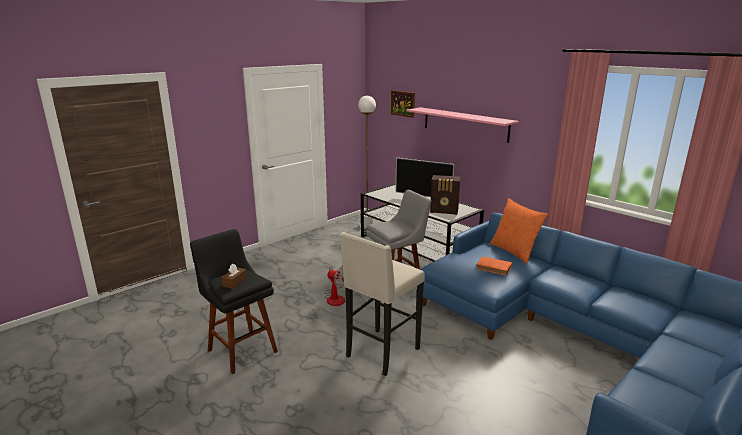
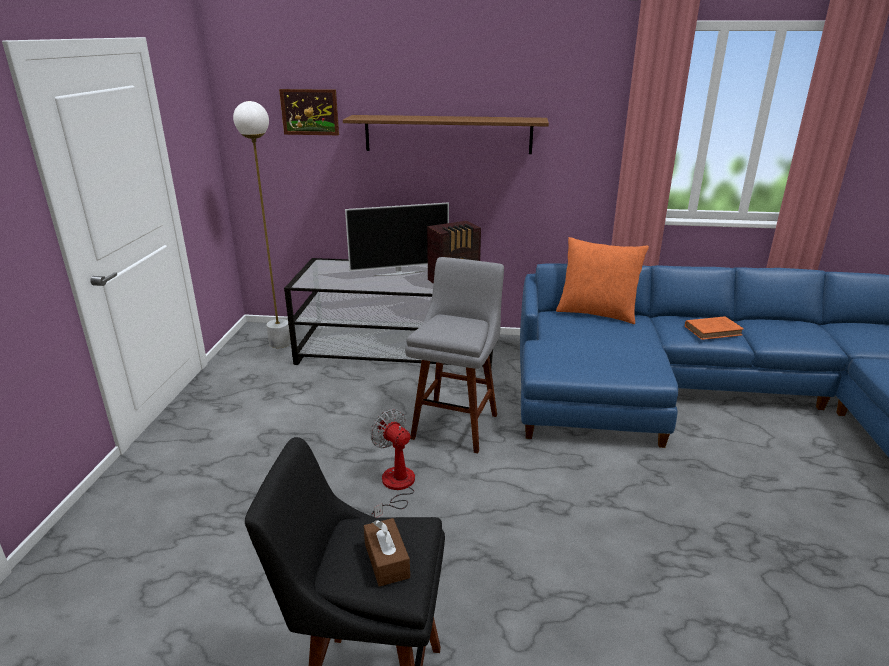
camera: 40 degrees left, 5 degrees up
(335, 297) = (395, 487): fan -> fan turned 120 degrees counterclockwise
(381, 353) = (585, 545): beige stool -> none
(465, 124) = (448, 134): pink shelf -> brown shelf
(494, 268) = (618, 343): orange book -> orange book (714, 331)

